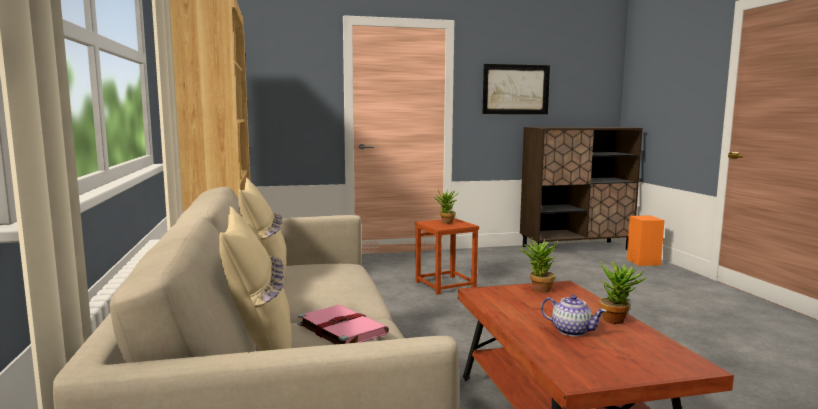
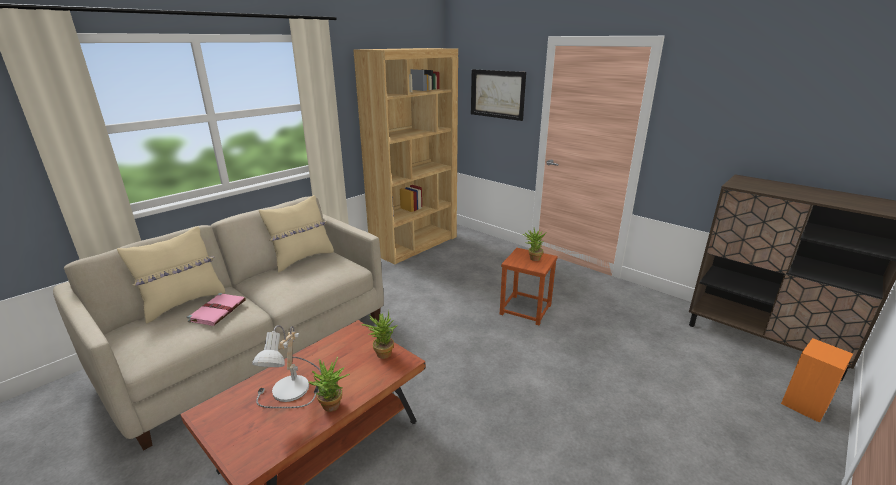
camera: 55 degrees right, 15 degrees up
(515, 89) = (734, 125): picture -> picture (497, 94)
(572, 331) = (293, 390): teapot -> table lamp

